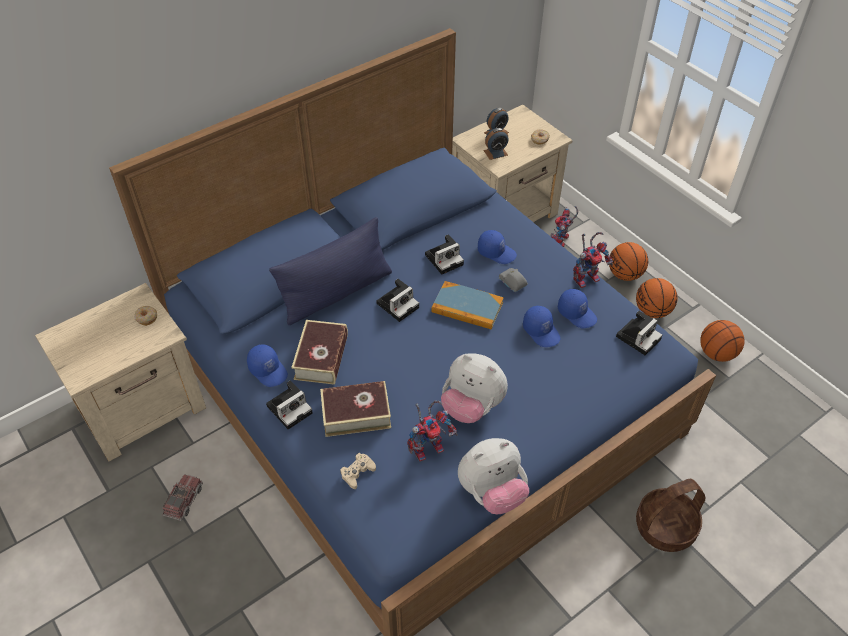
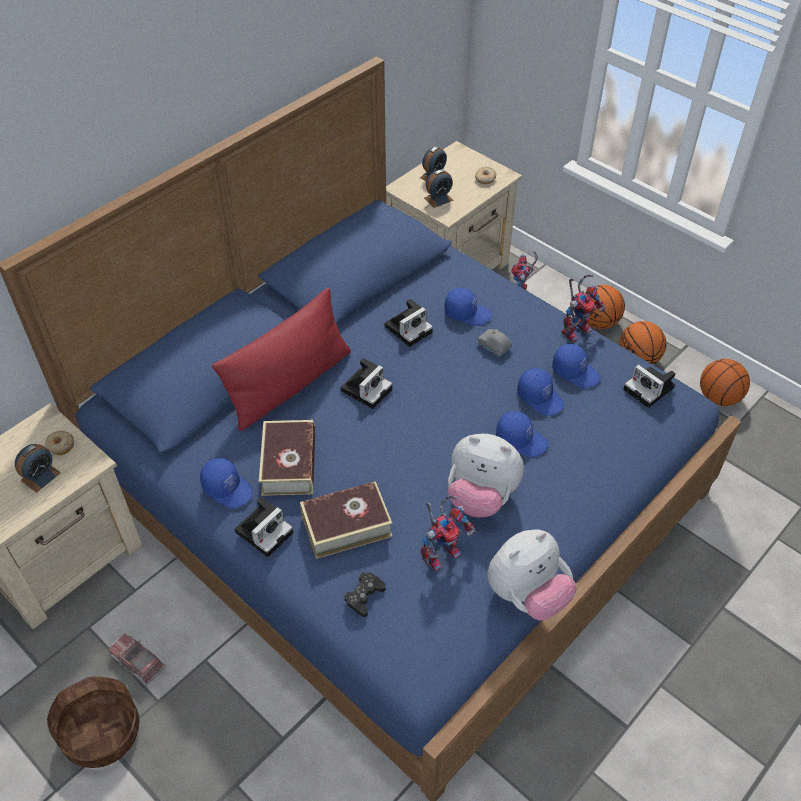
camera: 10 degrees left, 0 degrees up
(126, 340) = (40, 476): none -> alarm clock
(184, 500) = (138, 662): toy truck -> toy truck turned 60 degrees counterclockwise
(336, 293) = (290, 385): blue pillow -> red pillow
(357, 472) = (364, 596): beige game controller -> black game controller
(467, 307) = (448, 381): book -> none
(517, 364) = (521, 439): none -> blue cap
(638, 337) = (650, 389): camera -> camera turned 105 degrees clockwise
(665, 526) = (707, 602): basket -> basket (102, 732)

